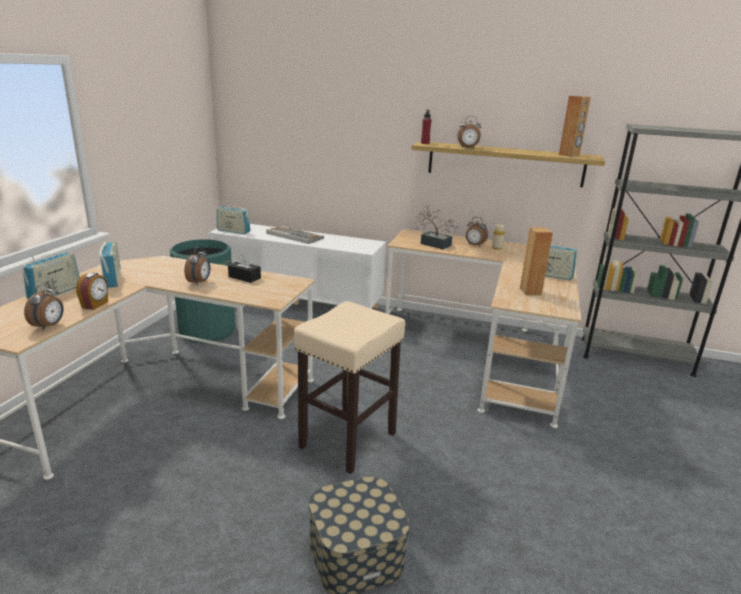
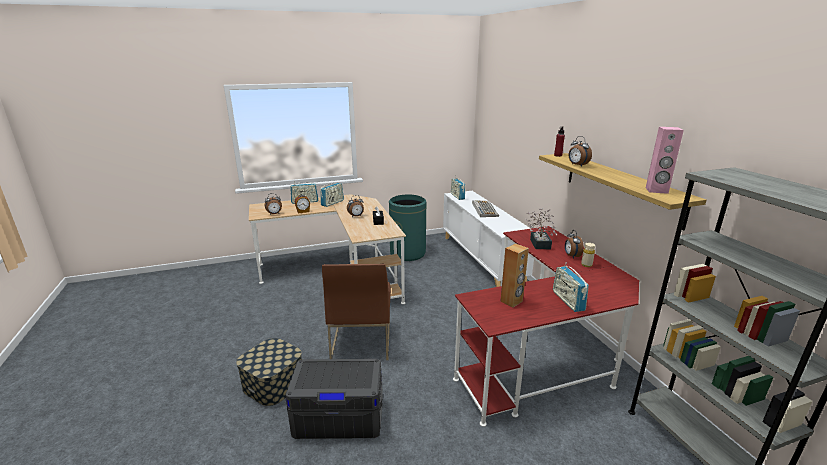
camera: 55 degrees right, 0 degrees up
(347, 440) = (361, 340): beige stool -> brown chair
(475, 515) = (339, 417): none -> grey storage box
(485, 351) = (543, 352): beige desk -> red desk
(569, 155) = (656, 190): brown speaker -> pink speaker

